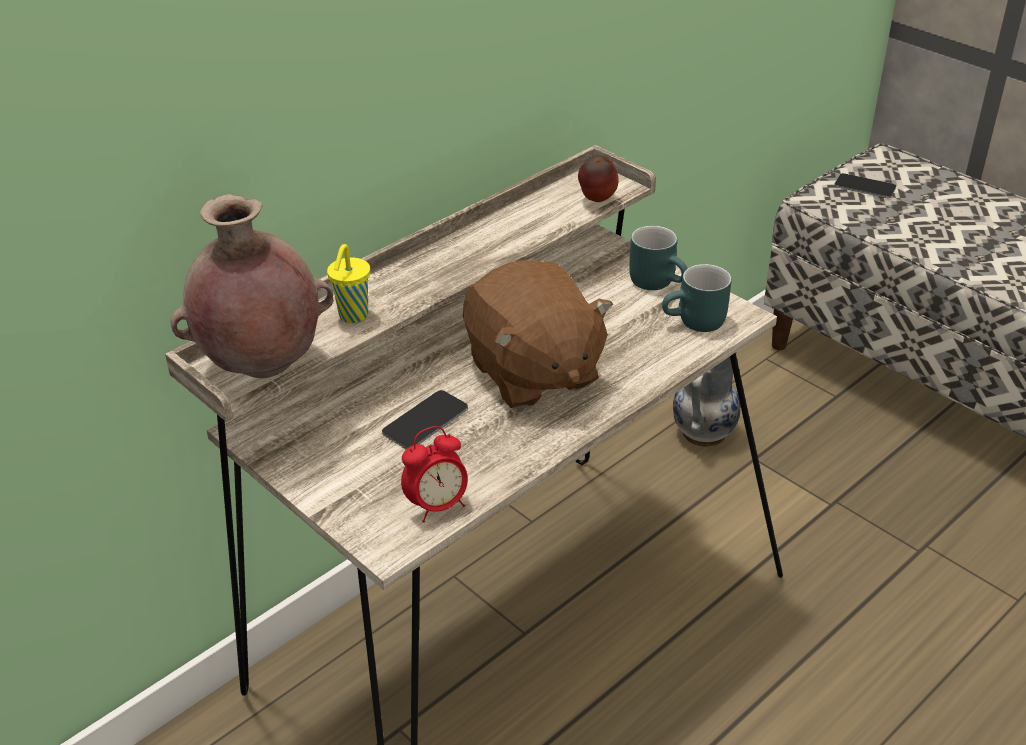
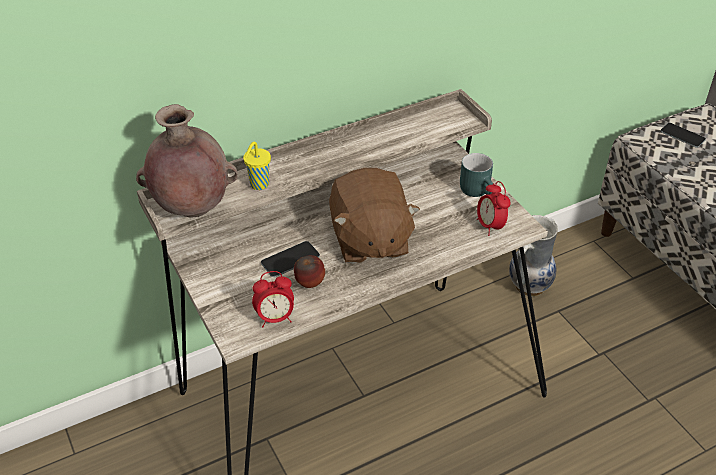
camera: 15 degrees right, 5 degrees up
(596, 201) = (447, 130): apple -> apple (309, 284)
(696, 323) = (490, 226): turquoise mug -> alarm clock

